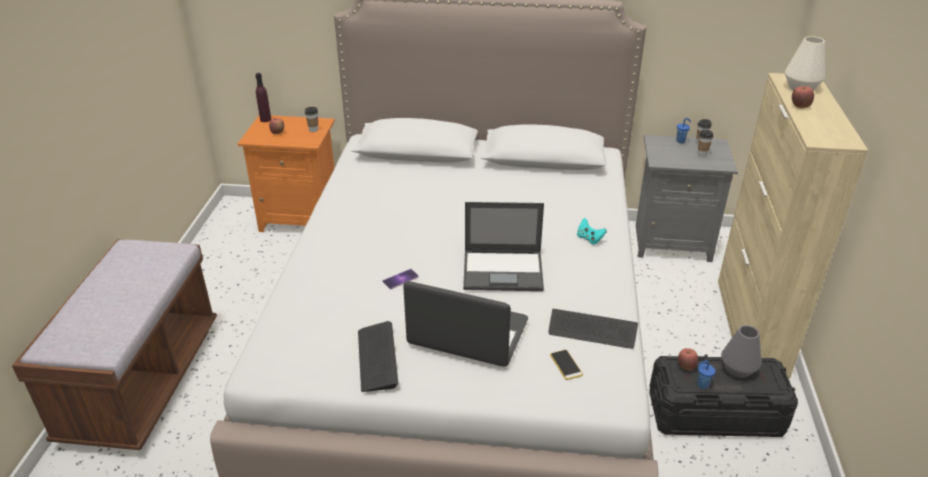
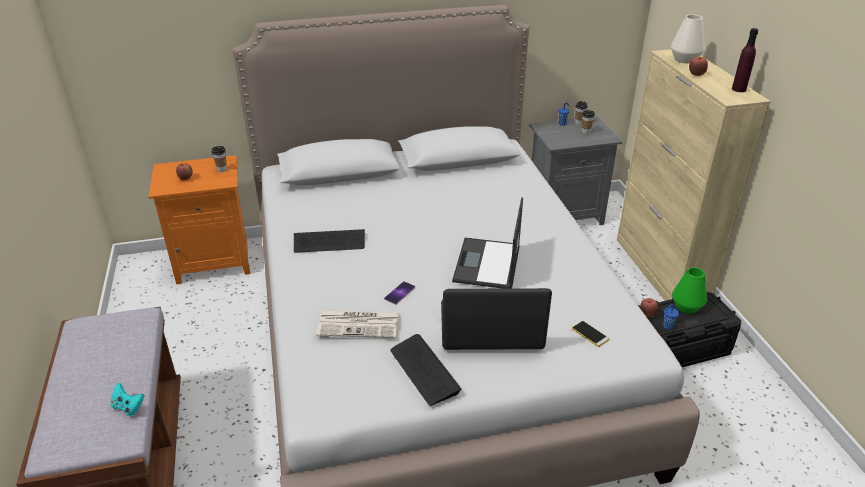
camera: 20 degrees left, 0 degrees up
(265, 119) = (164, 168): purple bottle -> purple bottle (738, 89)
(345, 300) = (360, 324): none -> newspaper
(504, 271) = (487, 264): laptop -> laptop turned 120 degrees clockwise
(589, 239) = (541, 221): turquoise game controller -> turquoise game controller (128, 407)
(592, 330) = (592, 299): keyboard -> keyboard (329, 242)
(738, 369) = (686, 306): grey vase -> green vase

